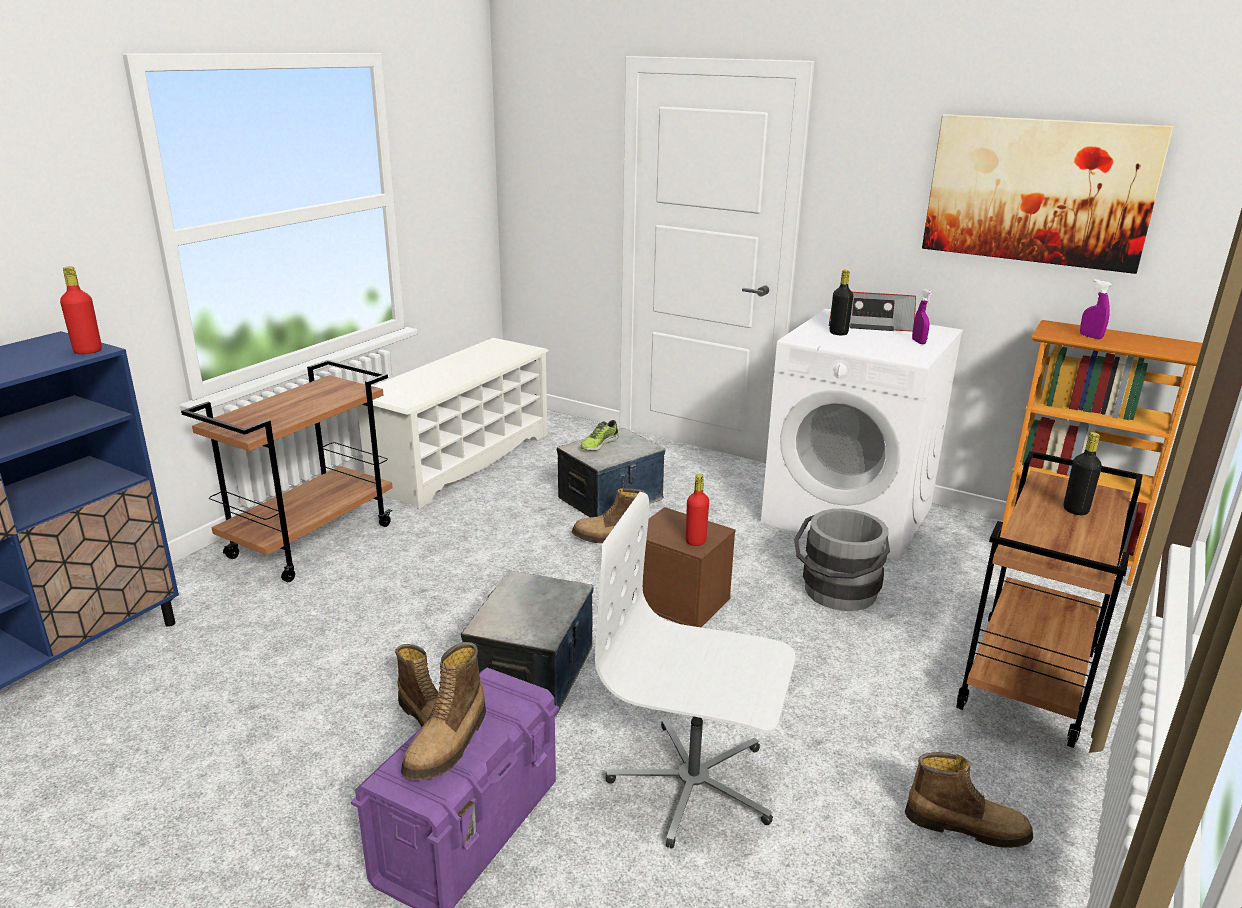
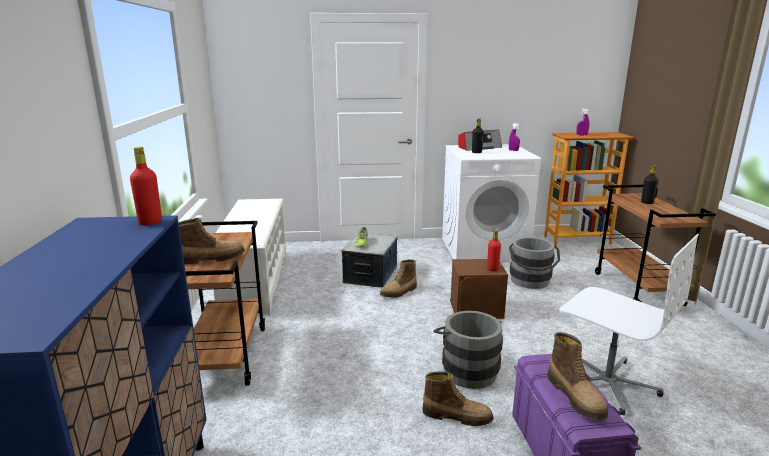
camera: 35 degrees left, 5 degrees down
(533, 673) = (467, 369): storage box -> grey bucket
(693, 784) = (607, 382): white office chair -> white office chair turned 120 degrees counterclockwise
(966, 826) = (704, 348): boot -> boot (211, 258)
(1038, 191) = (542, 72): picture -> none

